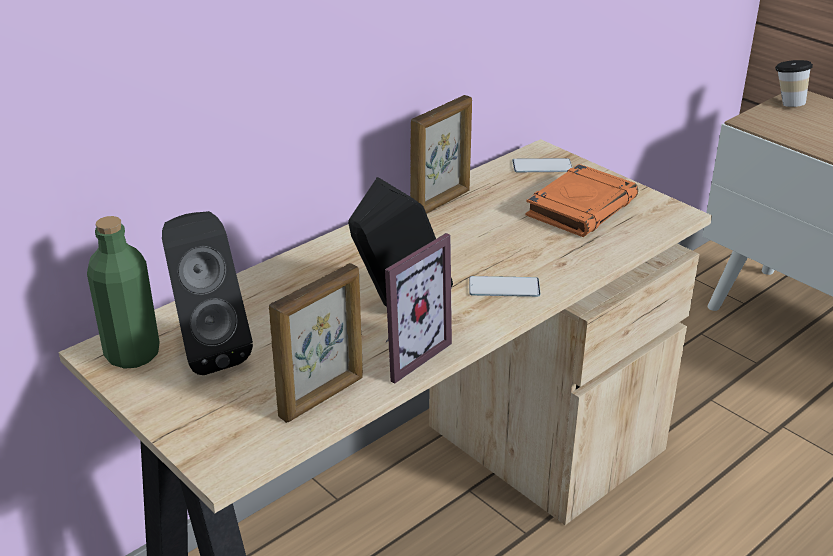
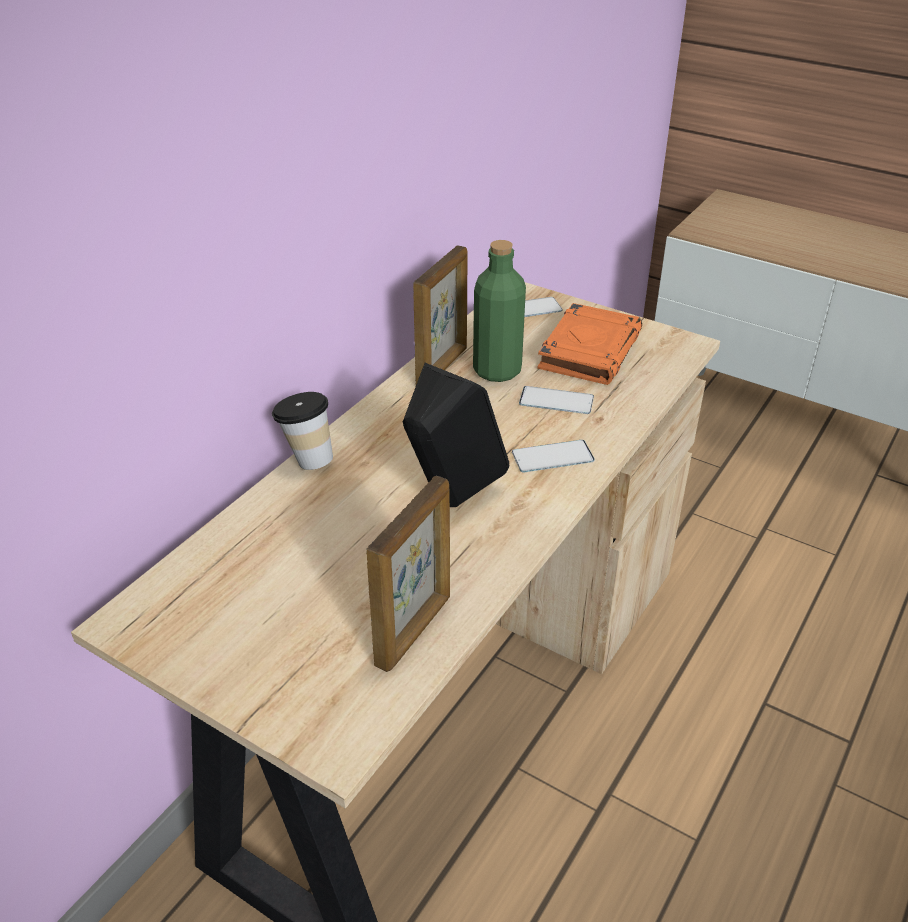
camera: 15 degrees left, 5 degrees up
(132, 354) = (166, 617): green bottle -> green bottle (497, 370)
(207, 351) = (255, 596): black speaker -> none
(405, 353) = (482, 556): picture frame -> none
(530, 243) = (556, 401): none -> phone
(787, 103) = (718, 207): cup -> cup (307, 459)

